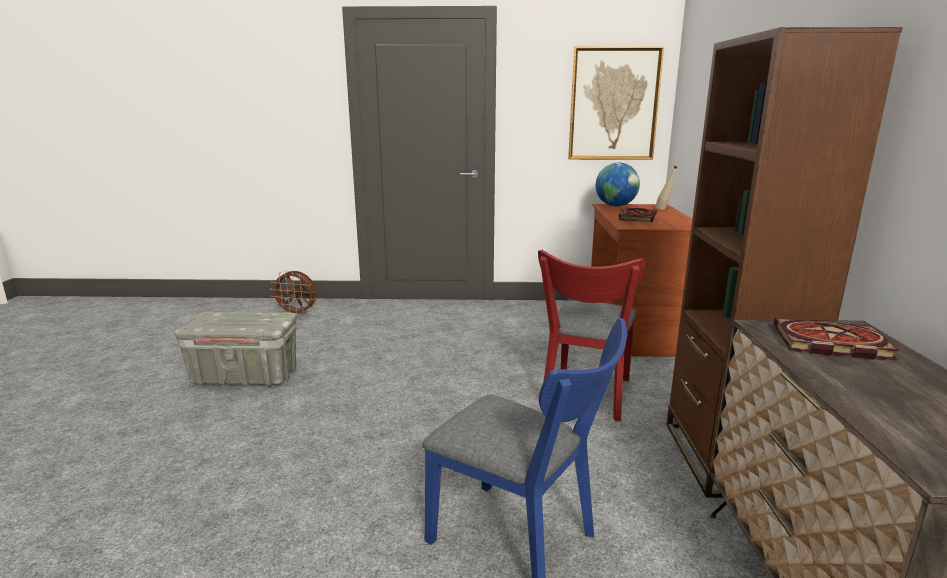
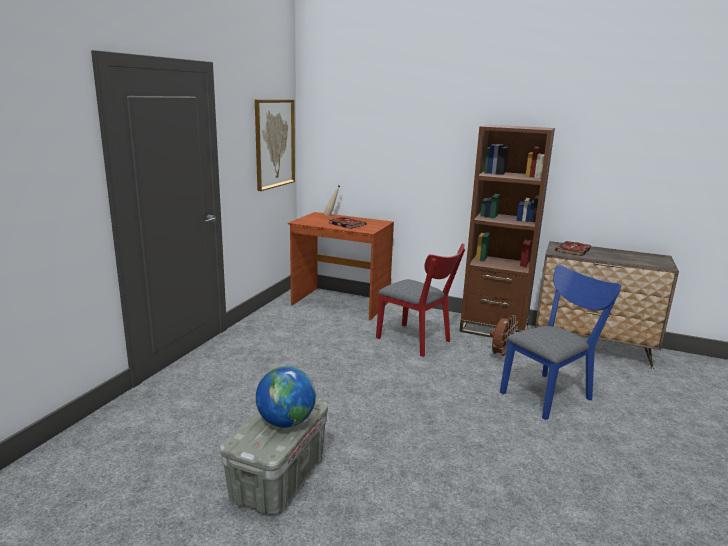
camera: 70 degrees left, 0 degrees up
(297, 314) = (129, 433): brown fan -> brown fan (500, 355)
(615, 206) = (305, 220): globe -> globe (286, 422)

